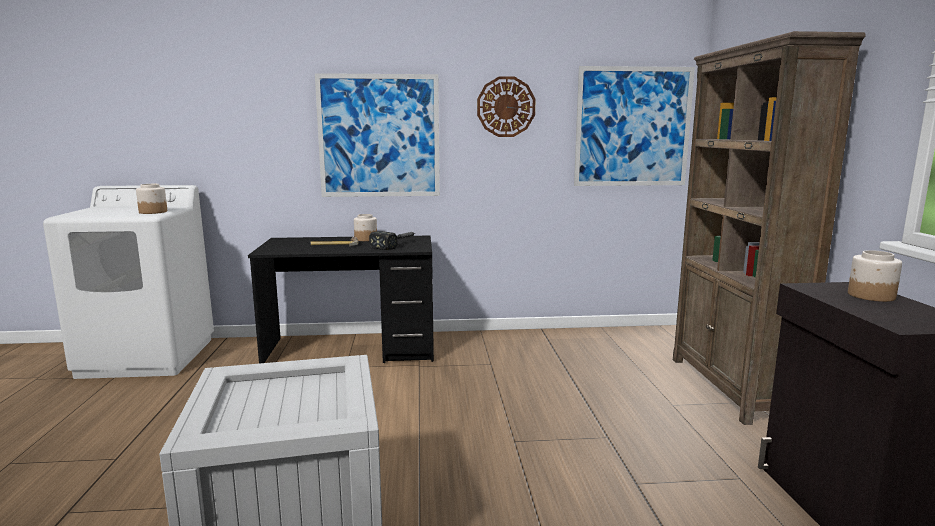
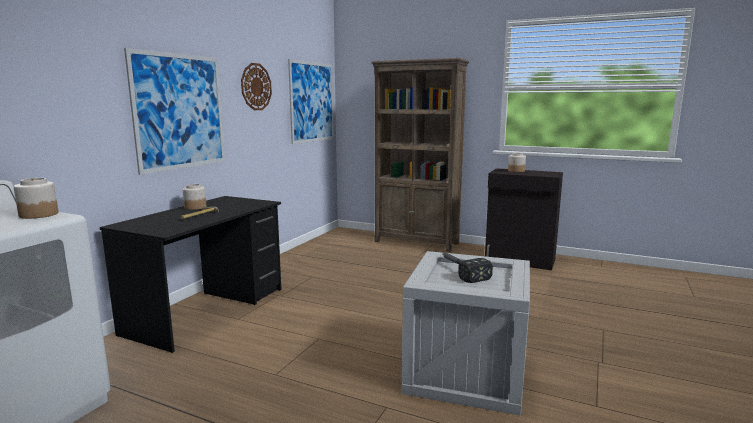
camera: 60 degrees left, 0 degrees up
(397, 244) = (237, 204): hammer -> hammer (460, 271)

